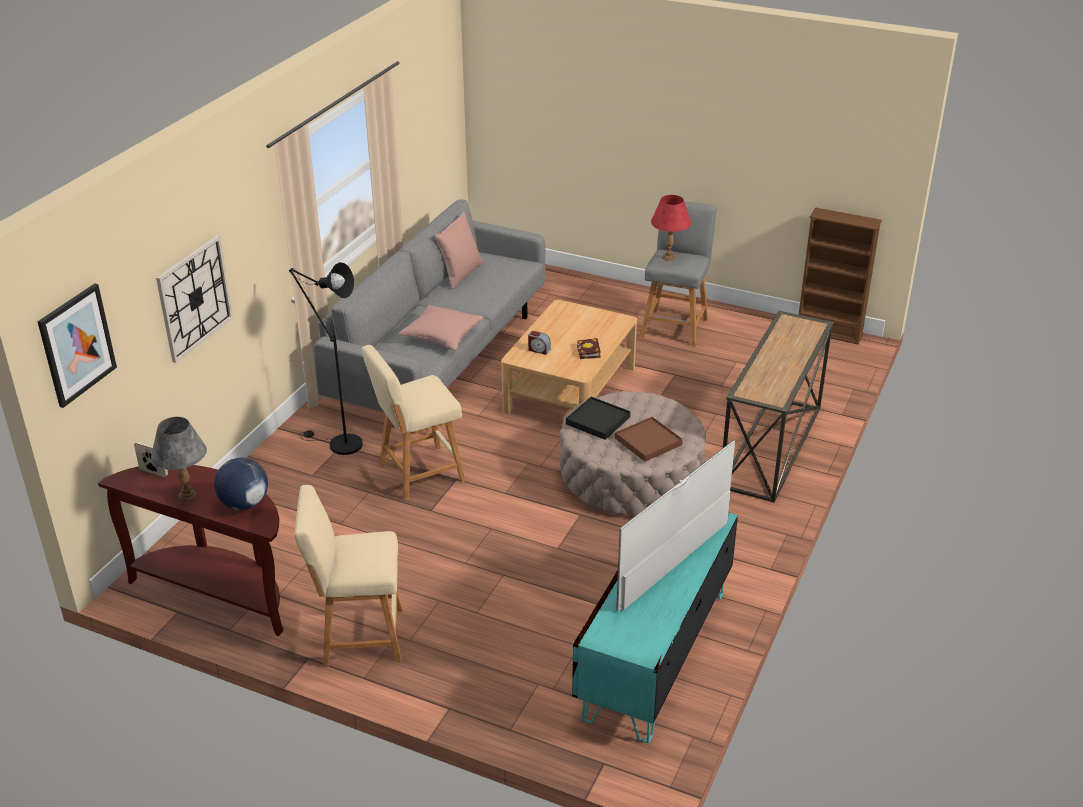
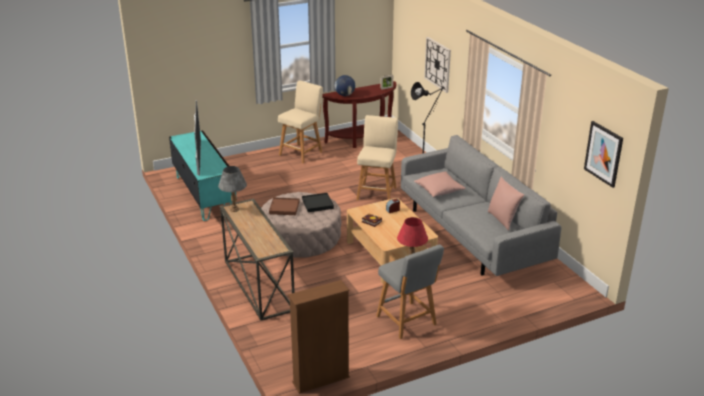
camera: 130 degrees right, 5 degrees down
(77, 344) = (402, 26): picture -> picture (603, 153)
(187, 495) = (364, 89): grey table lamp -> grey table lamp (234, 209)

